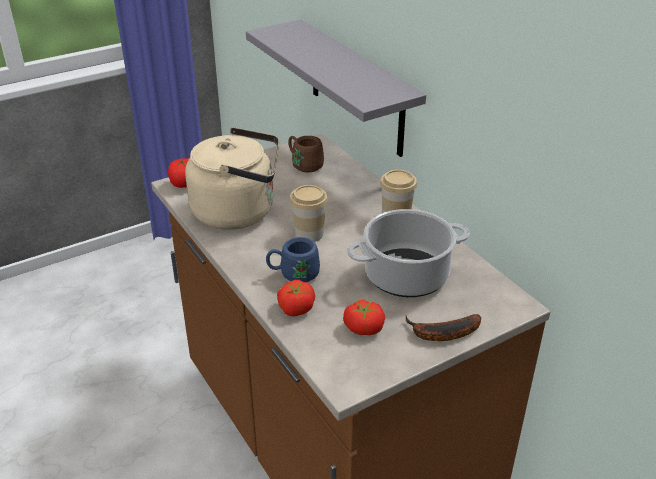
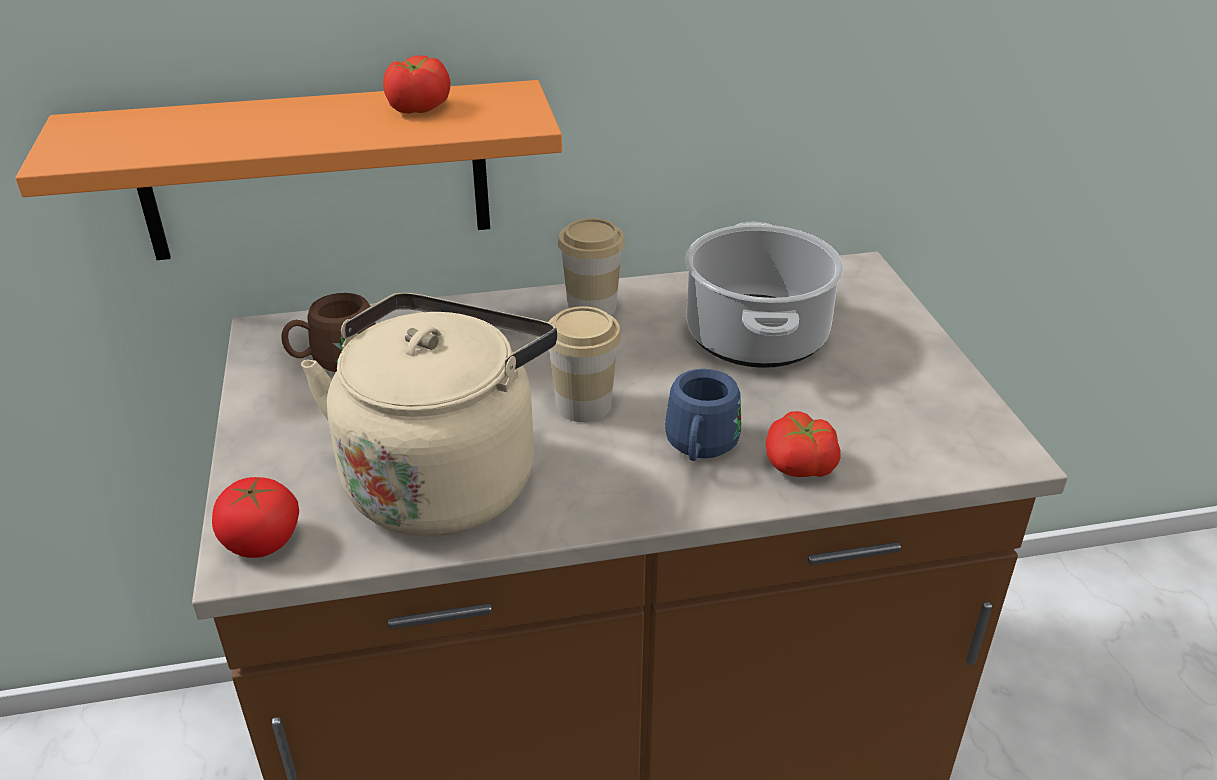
camera: 70 degrees left, 0 degrees up
(356, 88) = (315, 172): grey shelf -> orange shelf
(363, 327) = (873, 406): tomato -> tomato (416, 107)
(441, 334) = (907, 341): banana -> none

